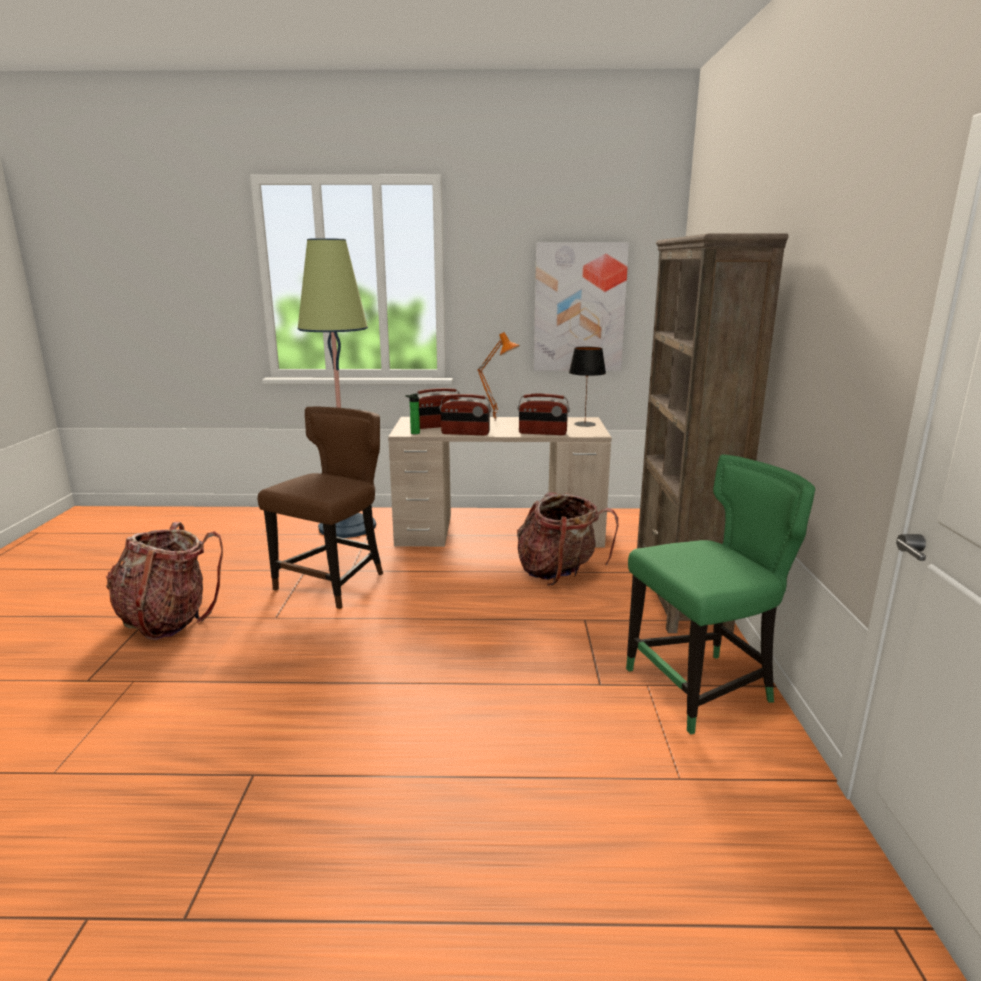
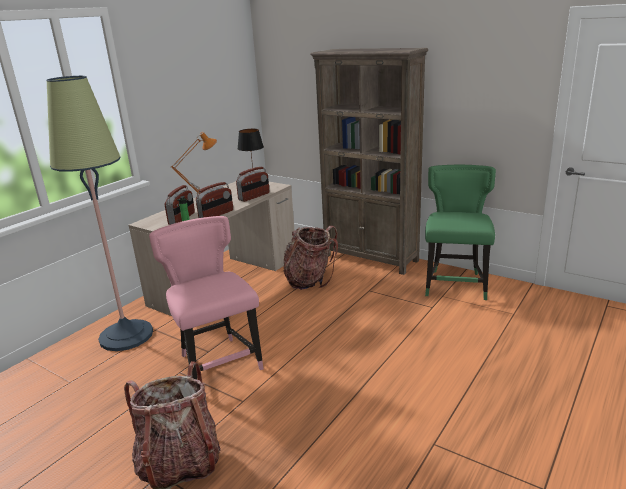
camera: 55 degrees left, 5 degrees up
(334, 582) = (218, 363): brown chair -> pink chair
(579, 308) = (211, 103): picture -> none

